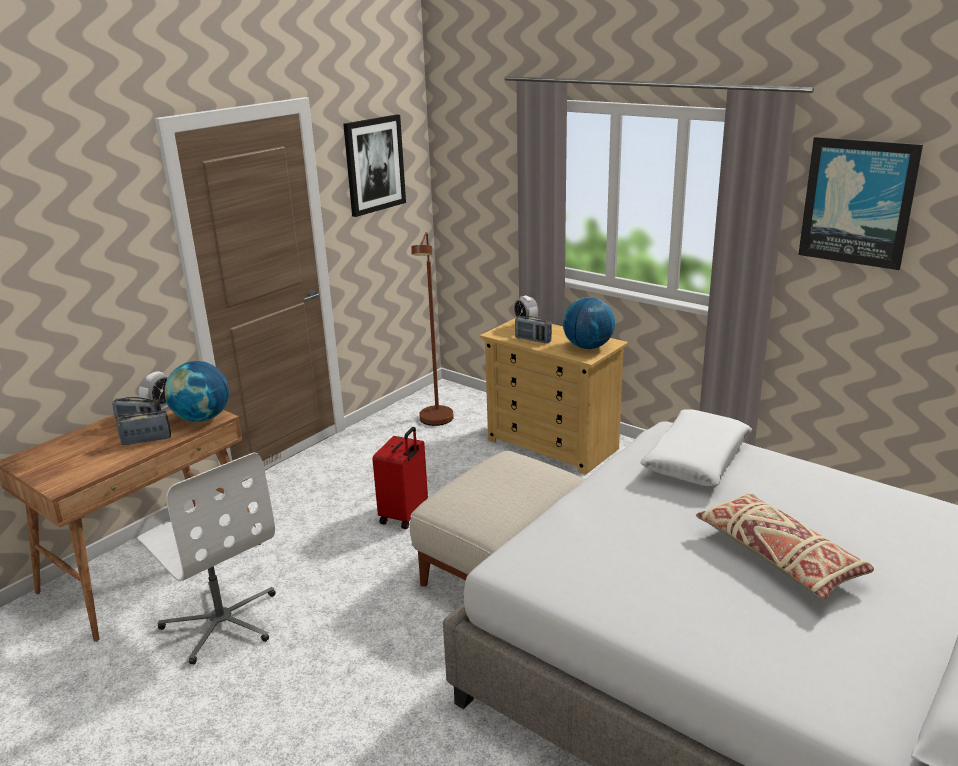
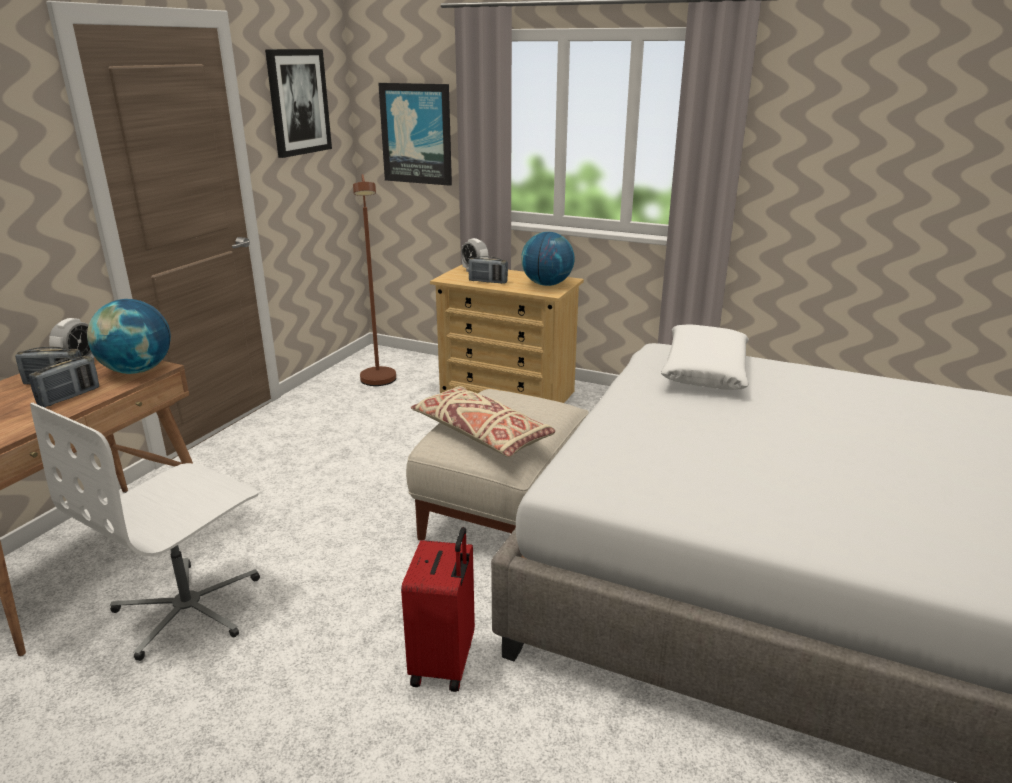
camera: 15 degrees left, 0 degrees up
(146, 440) = (69, 397): radio -> radio turned 150 degrees clockwise
(222, 621) = (189, 608): white office chair -> white office chair turned 90 degrees clockwise
(405, 515) = (376, 472): red suitcase -> red suitcase (445, 663)
(779, 557) = (838, 446): beige pillow -> beige pillow (482, 435)
(857, 202) = (817, 115): picture -> picture (416, 134)

